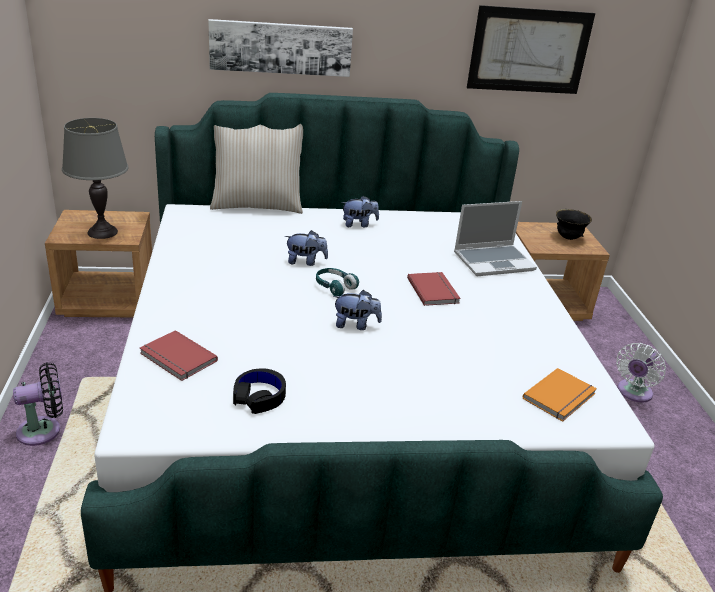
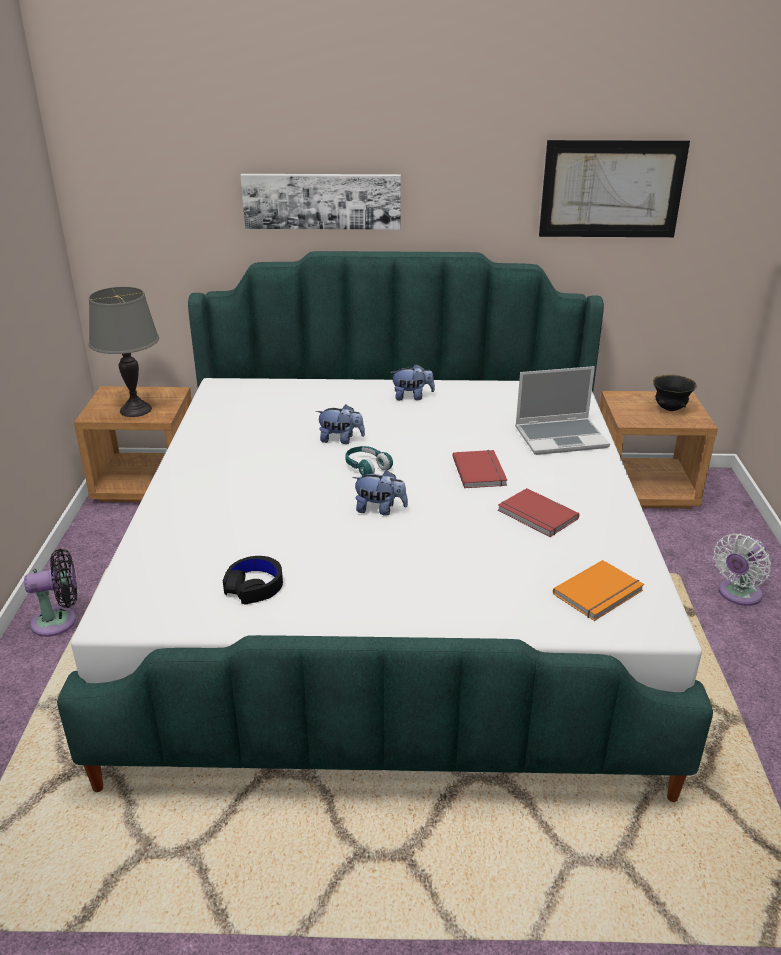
camera: 10 degrees right, 0 degrees up
(177, 358) = (176, 544): red book -> red book (536, 516)
(257, 205) = (302, 377): beige pillow -> none

